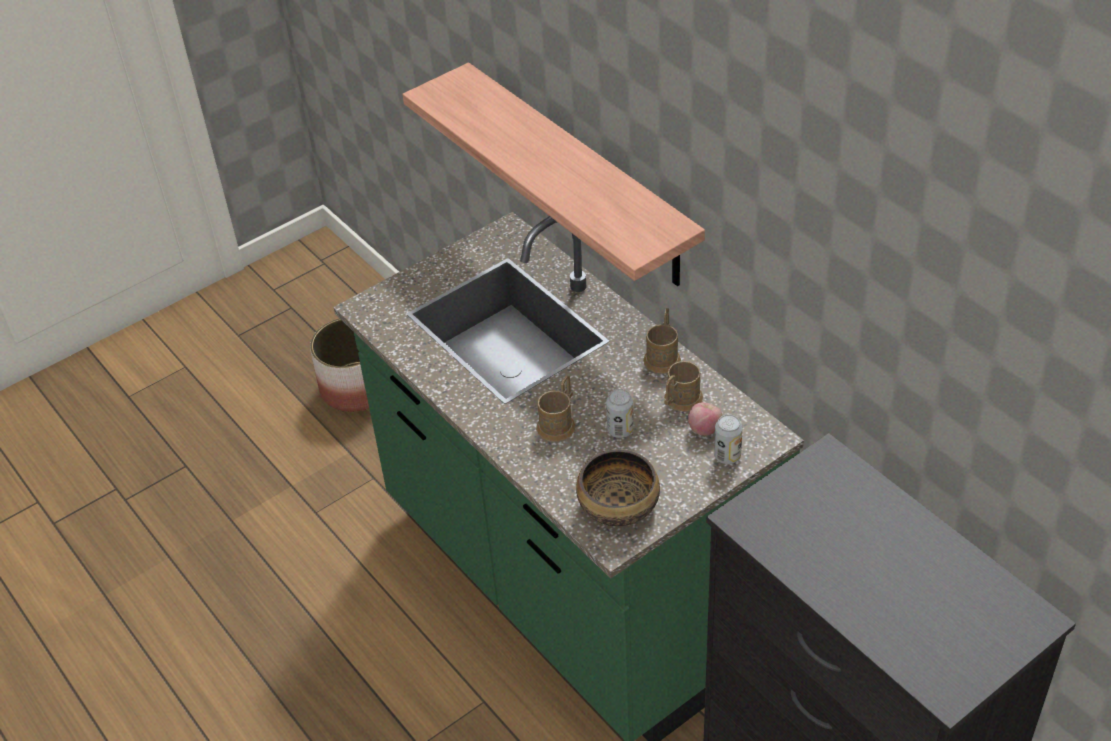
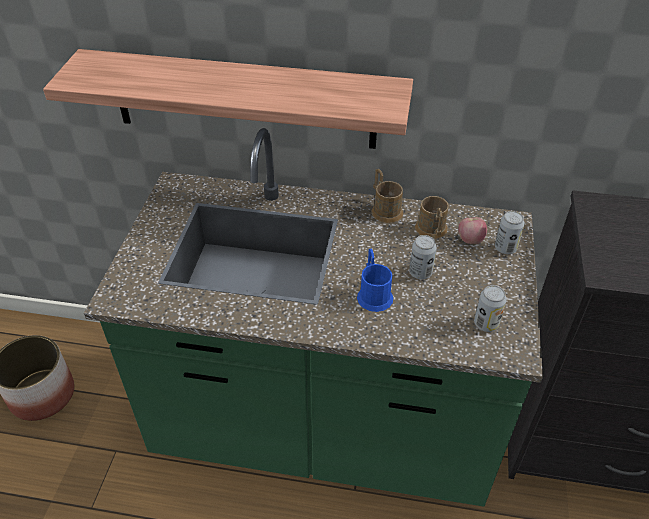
camera: 45 degrees left, 0 degrees up
(559, 422) = (373, 293): brown mug -> blue mug
(619, 504) = (486, 324): bowl -> can

